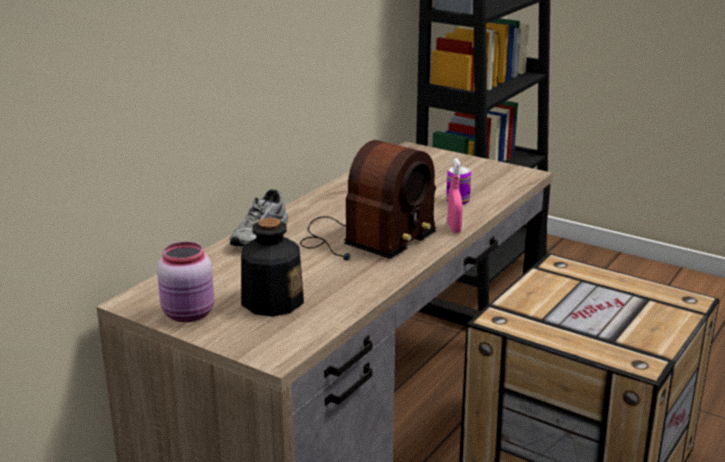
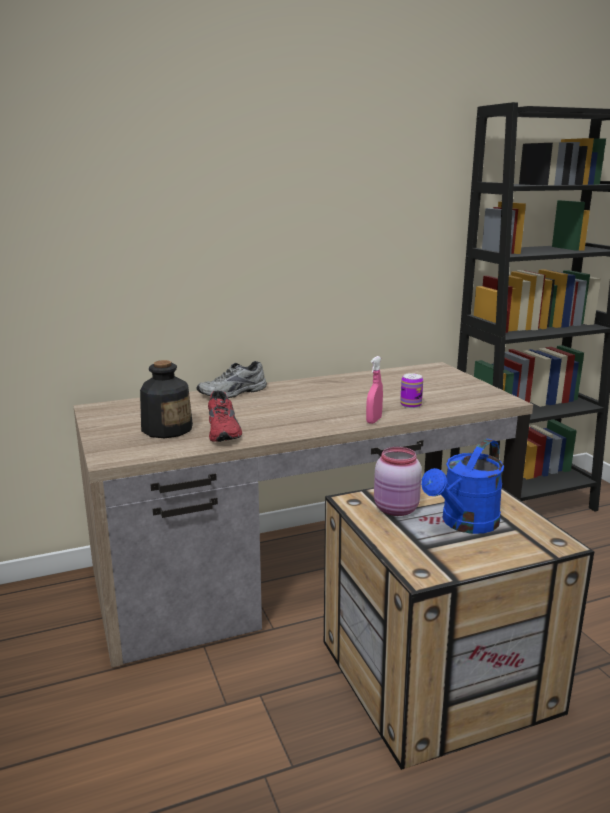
camera: 35 degrees right, 5 degrees down
(189, 314) = (109, 422): pink jar -> pink jar (396, 510)
(336, 284) = (225, 431): none -> red shoe
(365, 239) = (295, 411): radio -> none
(610, 308) = (465, 524): none -> blue watering can

